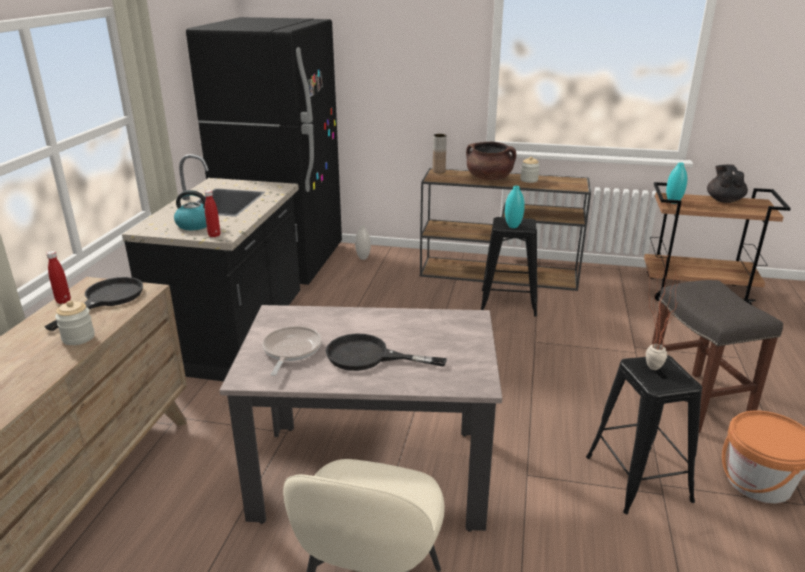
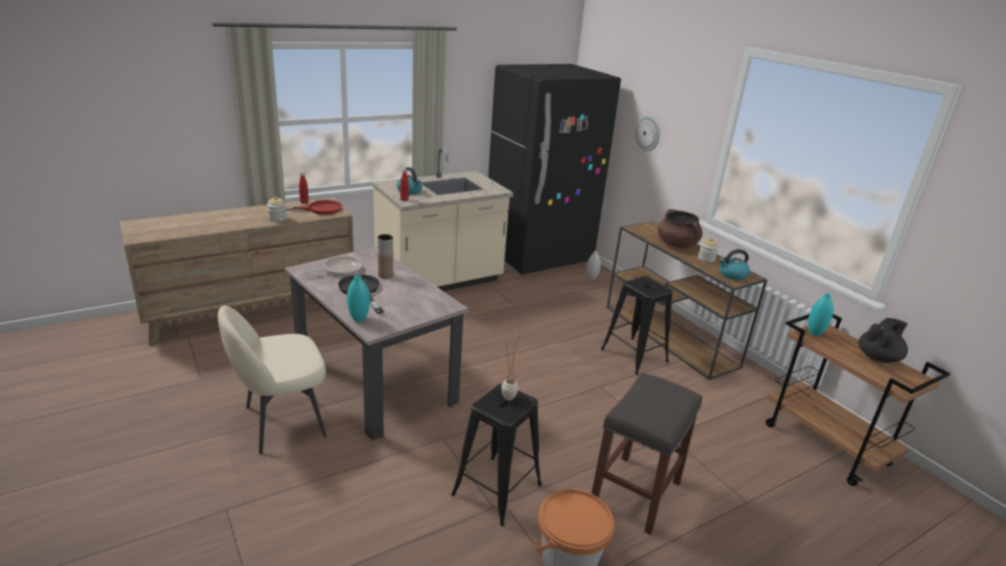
camera: 45 degrees right, 0 degrees up
(106, 299) = (318, 209): black frying pan -> red frying pan
(235, 335) = (439, 281): black counter -> beige counter
(383, 76) = (648, 133): none -> wall clock
(439, 171) = (651, 226): brown vase -> brown vase (385, 275)
(513, 226) = (641, 286): turquoise vase -> turquoise vase (359, 319)
(567, 184) = (732, 275): none -> kettle

